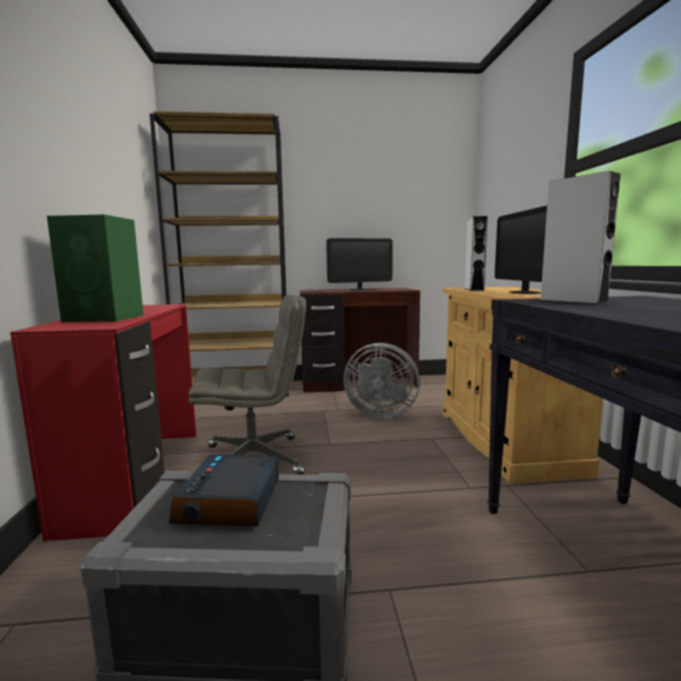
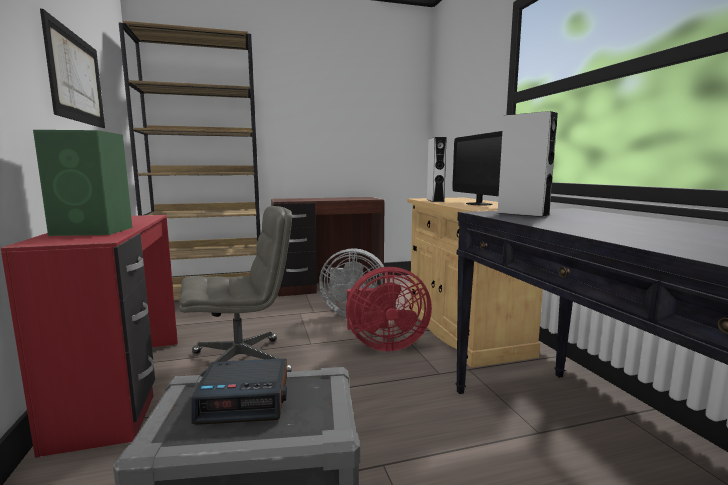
camera: 10 degrees left, 0 degrees up
(102, 168) = (76, 78): none -> picture
(230, 502) = (245, 399): alarm clock -> alarm clock turned 90 degrees counterclockwise
(359, 289) = (329, 199): monitor -> none
(409, 450) = (383, 344): none -> red fan

